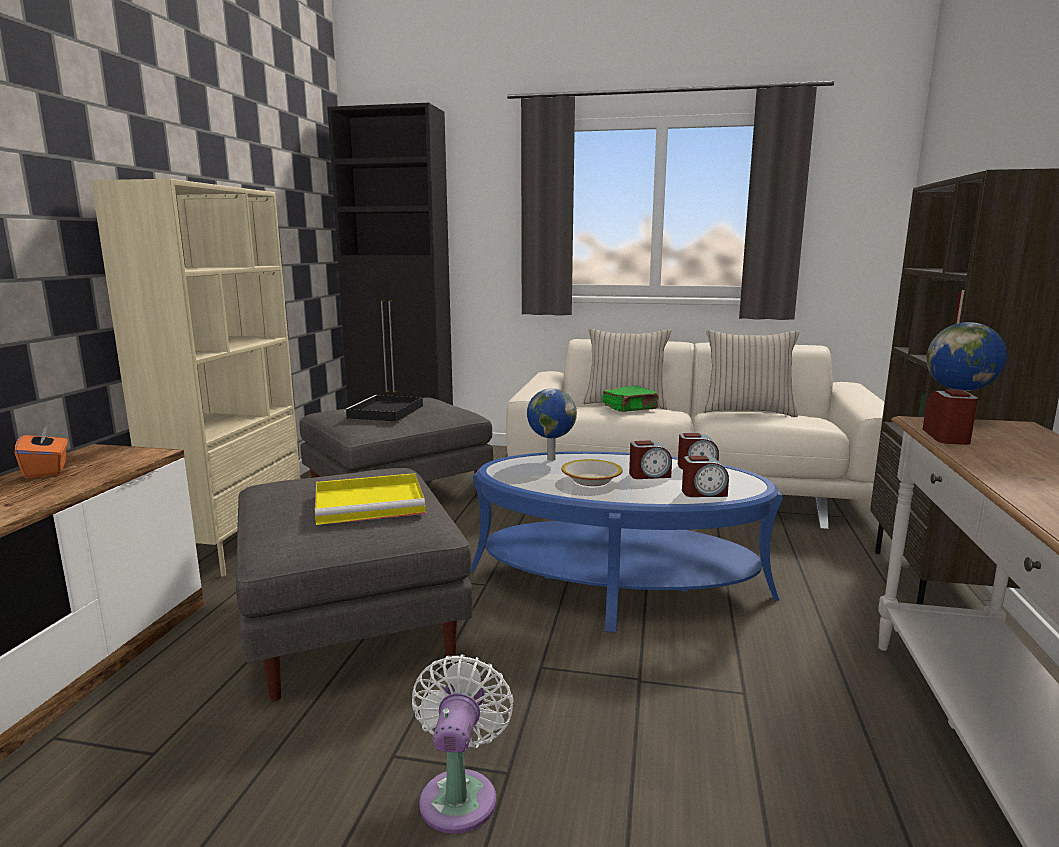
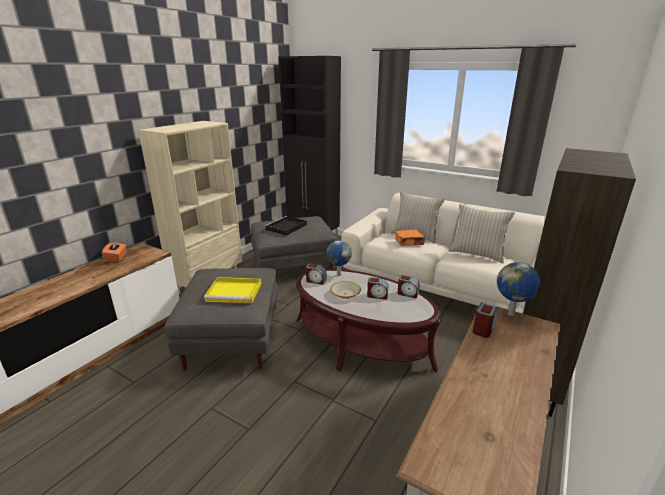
camera: 20 degrees right, 10 degrees up
(460, 794) = (225, 433): white fan -> none
(617, 583) = (361, 342): blue coffee table -> brown coffee table
(630, 408) = (409, 242): green book -> orange book
(703, 493) = (393, 314): alarm clock -> alarm clock (316, 281)

